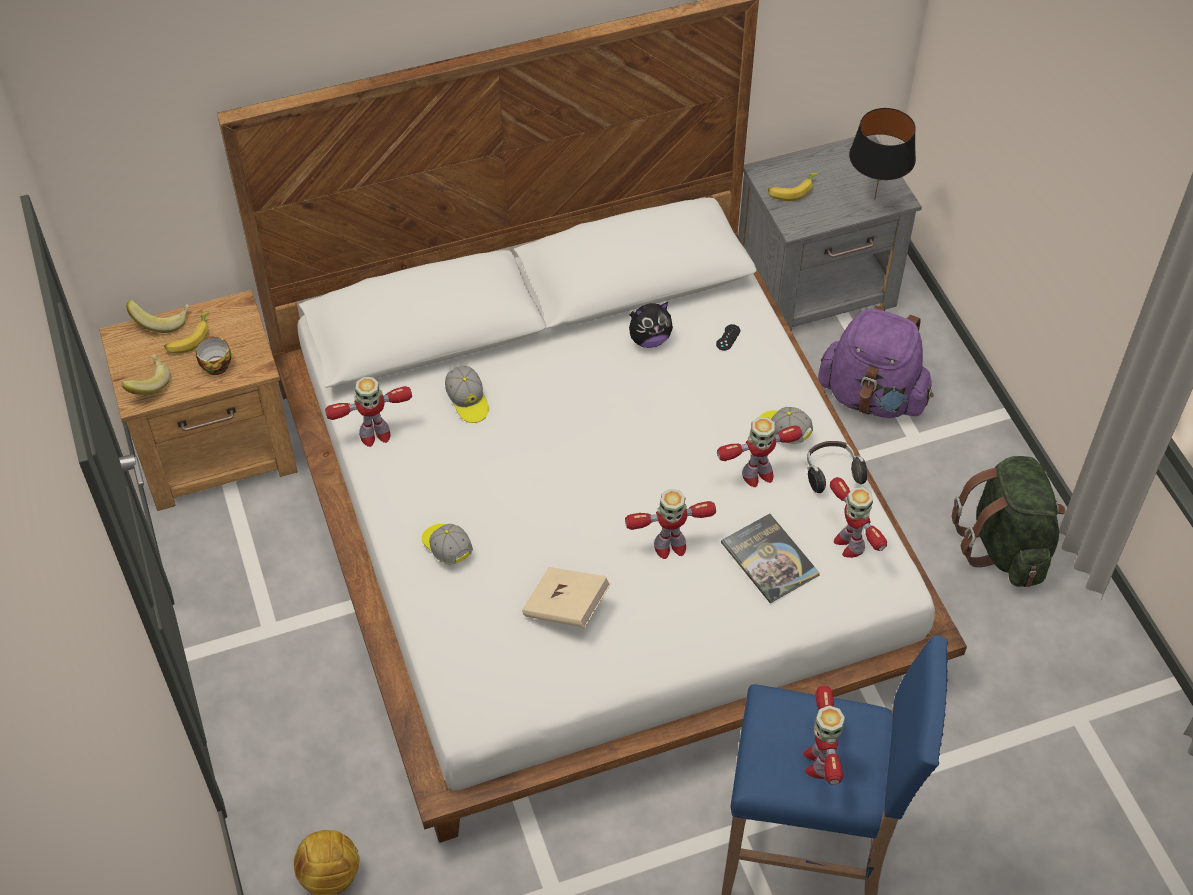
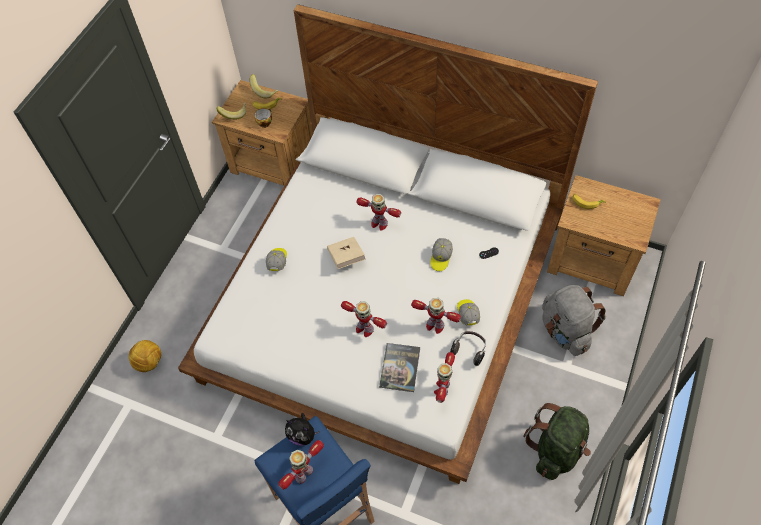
camera: 45 degrees right, 5 degrees up
(374, 435) = (299, 193): toy robot -> toy robot (379, 223)
(467, 401) = (349, 204): cap -> cap (441, 257)
(566, 608) = (294, 322): beige book -> beige book (346, 258)
(649, 339) = (452, 229): plush toy -> plush toy (302, 435)
(817, 287) = (593, 261): grey nightstand -> brown nightstand
(872, 397) = (565, 331): purple backpack -> grey backpack
(875, 200) = (624, 233): black table lamp -> none

